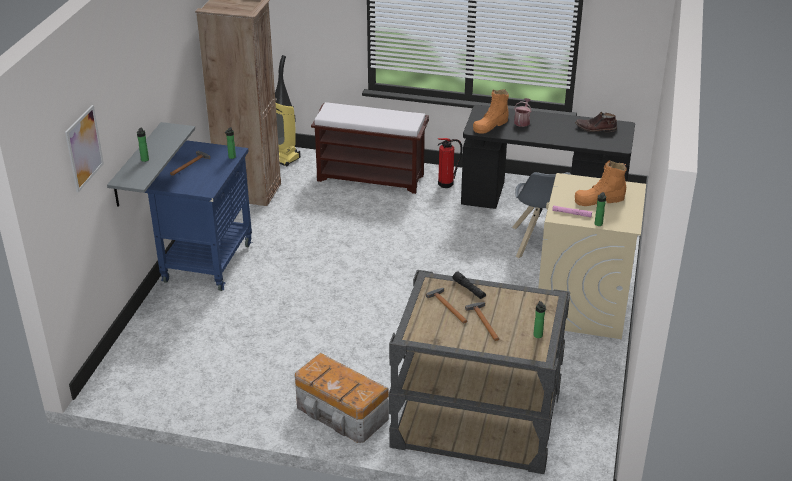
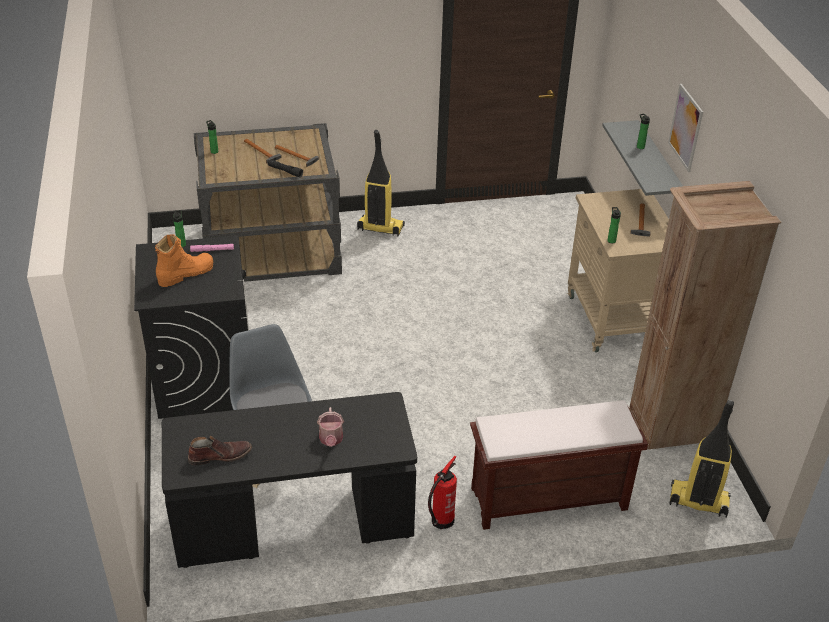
camera: 155 degrees right, 5 degrees up
(84, 148) = (638, 57): picture -> picture (685, 127)
(209, 262) = (612, 321): blue cart -> beige cart
(341, 414) = (380, 228): storage box -> vacuum cleaner
(490, 125) = (371, 418): orange boot -> none
(582, 305) = (205, 378): beige washing machine -> black washing machine

